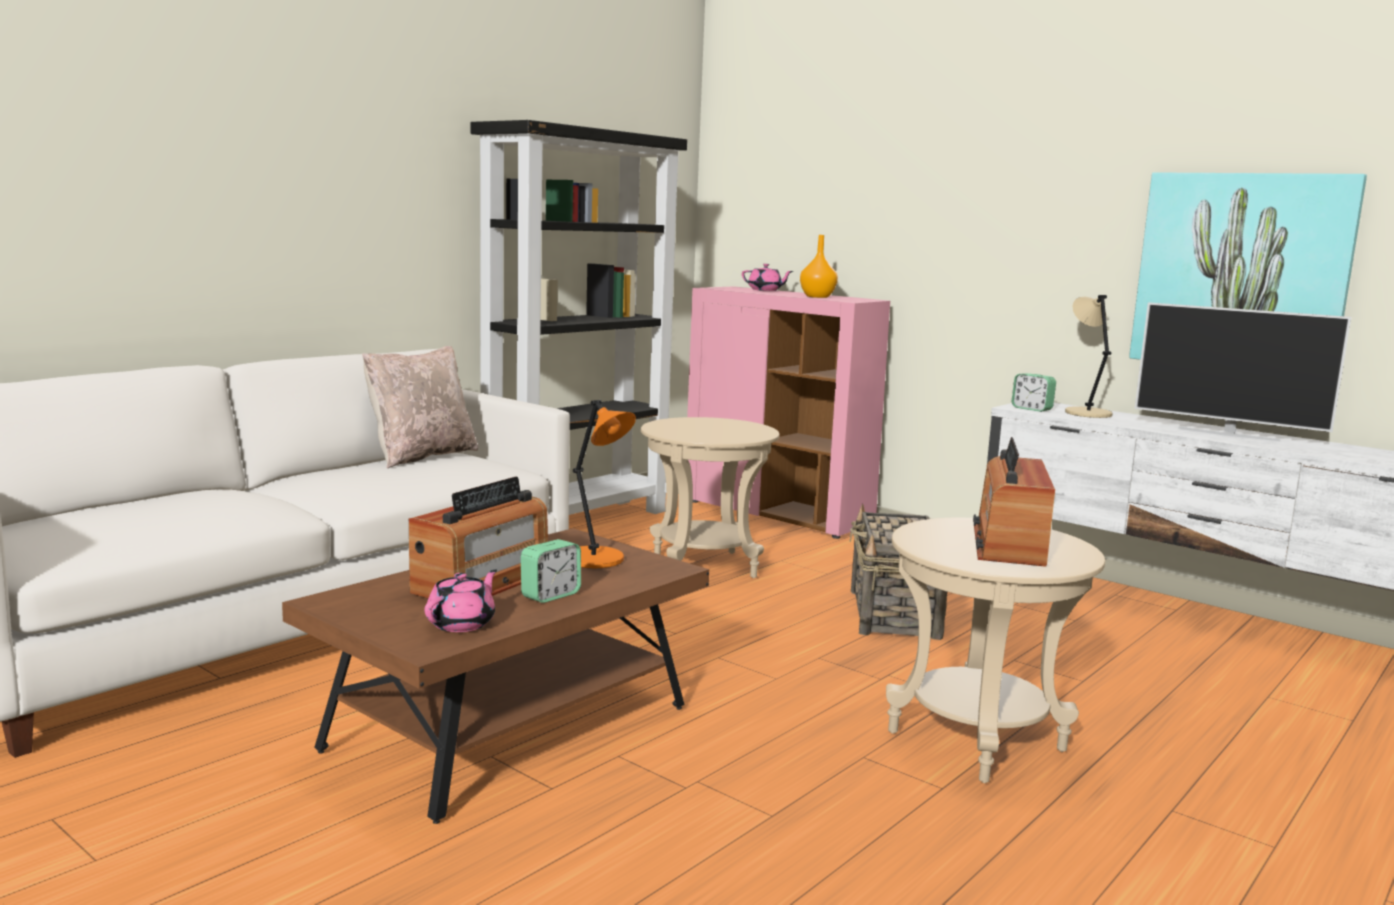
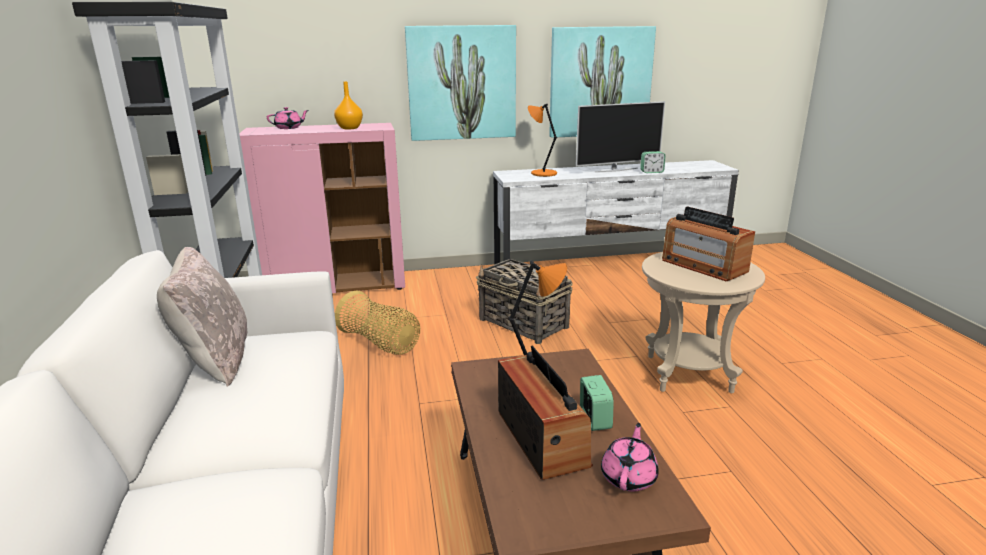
camera: 50 degrees left, 10 degrees up
(462, 624) = (629, 477): pink teapot -> pink teapot turned 45 degrees clockwise
(703, 566) = (380, 343): beige side table -> basket
(999, 254) = (461, 83): none -> picture
(1032, 409) = (519, 178): alarm clock -> alarm clock (651, 172)
(1086, 413) = (542, 173): beige table lamp -> orange table lamp

